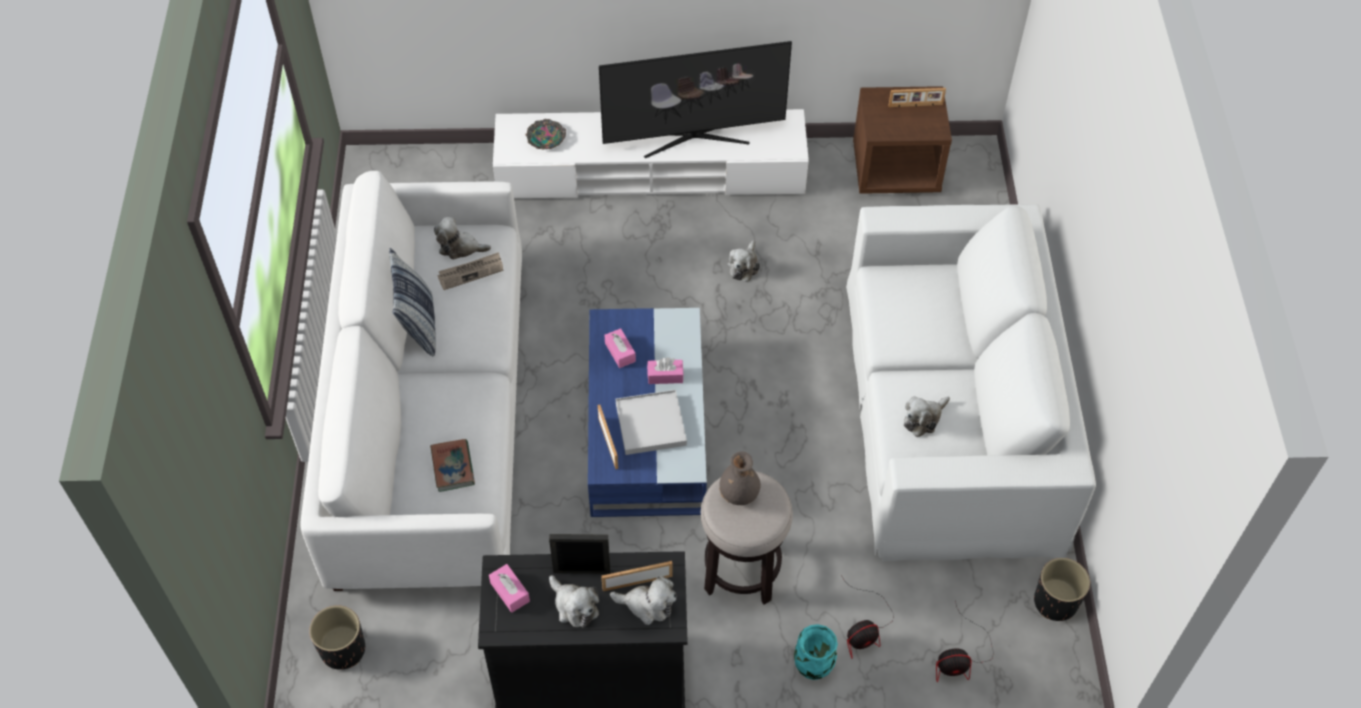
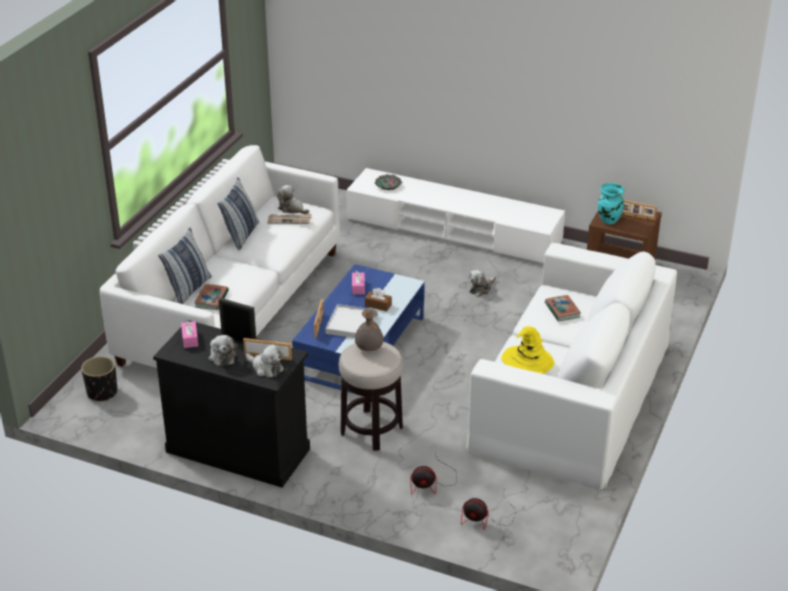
camera: 25 degrees right, 20 degrees down
(407, 459) = (188, 289): none -> pillow
(665, 376) = (378, 305): pink tissue box -> brown tissue box
(693, 138) = (481, 206): television -> none
(813, 668) = (382, 491): turquoise vase -> turquoise vase (608, 220)
(916, 309) = (562, 310): none -> book
(923, 419) = (527, 362): plush toy -> yellow hat
(1055, 602) = (576, 511): black planter -> none

